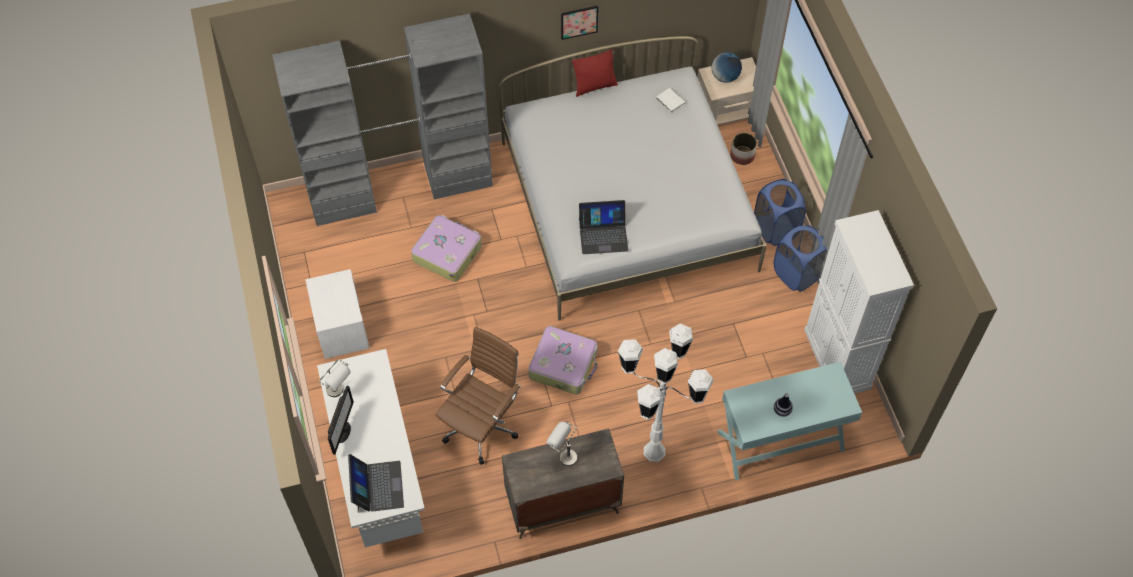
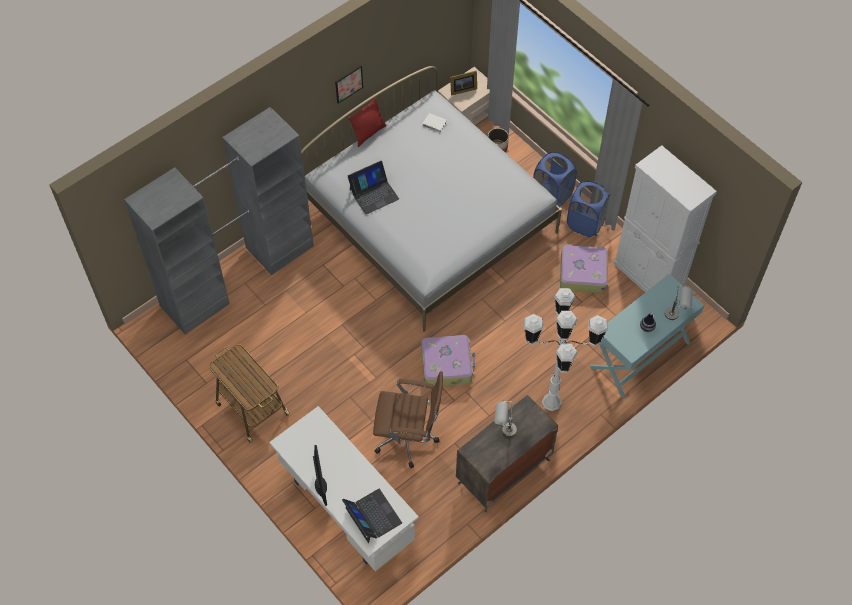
camera: 25 degrees left, 0 degrees up
(339, 392) = (300, 455): grey table lamp -> grey table lamp (676, 314)
(341, 327) = (251, 408): white nightstand -> cart
(447, 253) = (306, 313): suitcase -> suitcase (582, 273)
(482, 425) = (409, 438): brown office chair -> brown office chair turned 90 degrees clockwise
(603, 234) = (439, 247): laptop -> laptop (374, 194)
(725, 77) = (462, 89): globe -> picture frame

